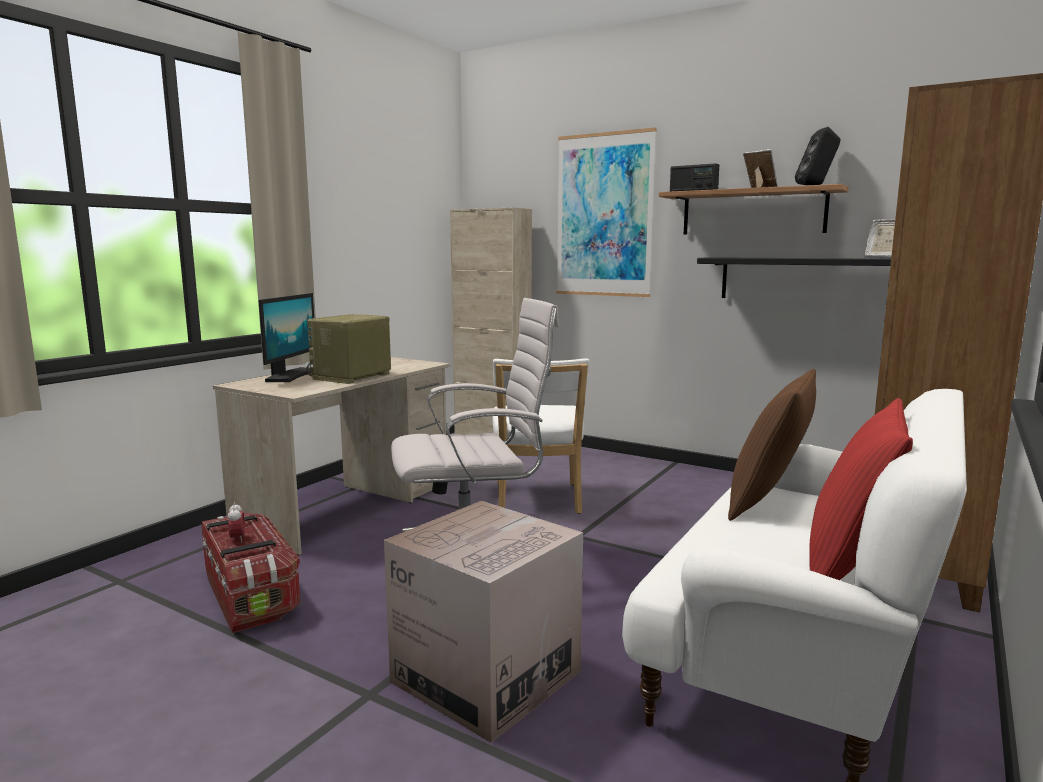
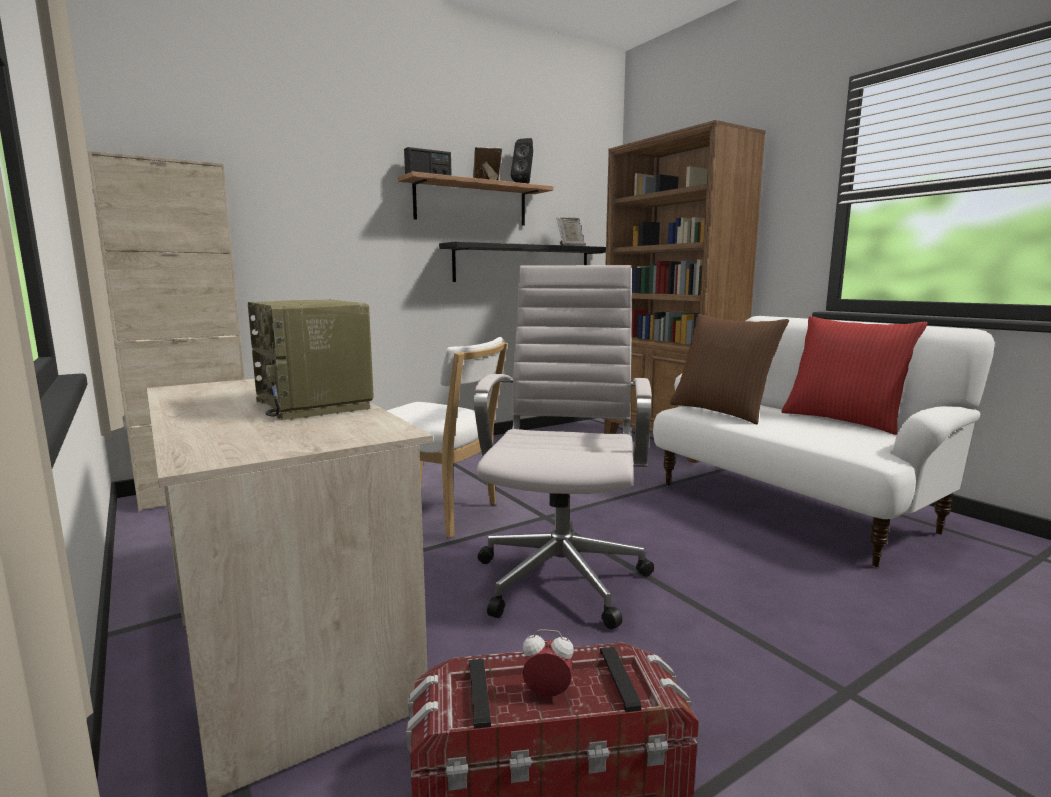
camera: 65 degrees left, 0 degrees up
(291, 376) = (213, 428): monitor -> none
(486, 676) = (809, 616): cardboard box -> none
(604, 215) = (322, 191): picture -> none

